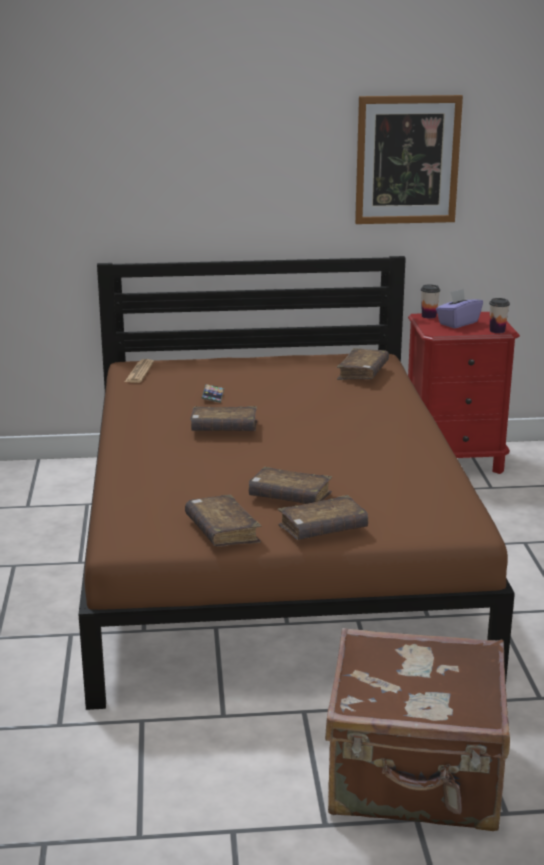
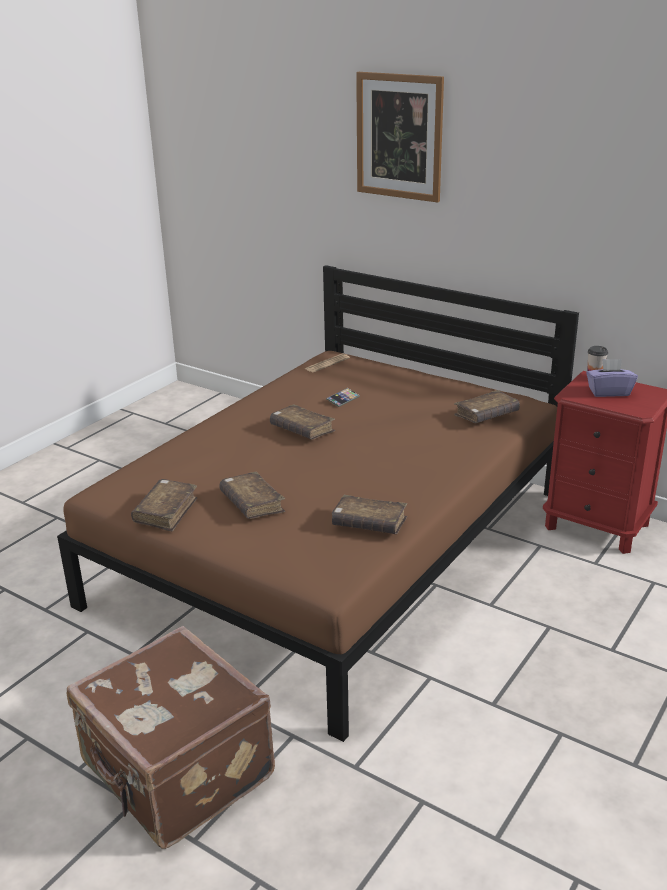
camera: 40 degrees right, 5 degrees up
(322, 529) = (226, 539): brown book -> brown book (369, 524)
(407, 160) = (594, 216): picture -> picture (399, 136)
(497, 331) = (632, 410): cup -> none

